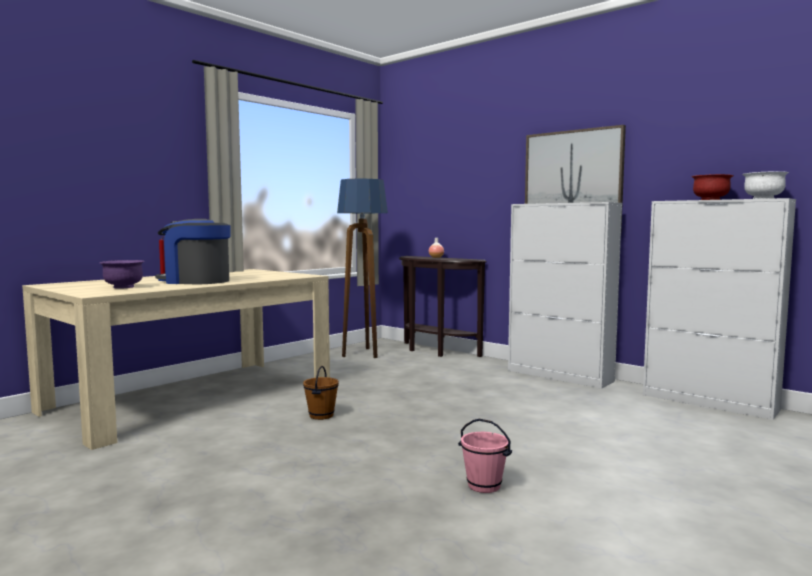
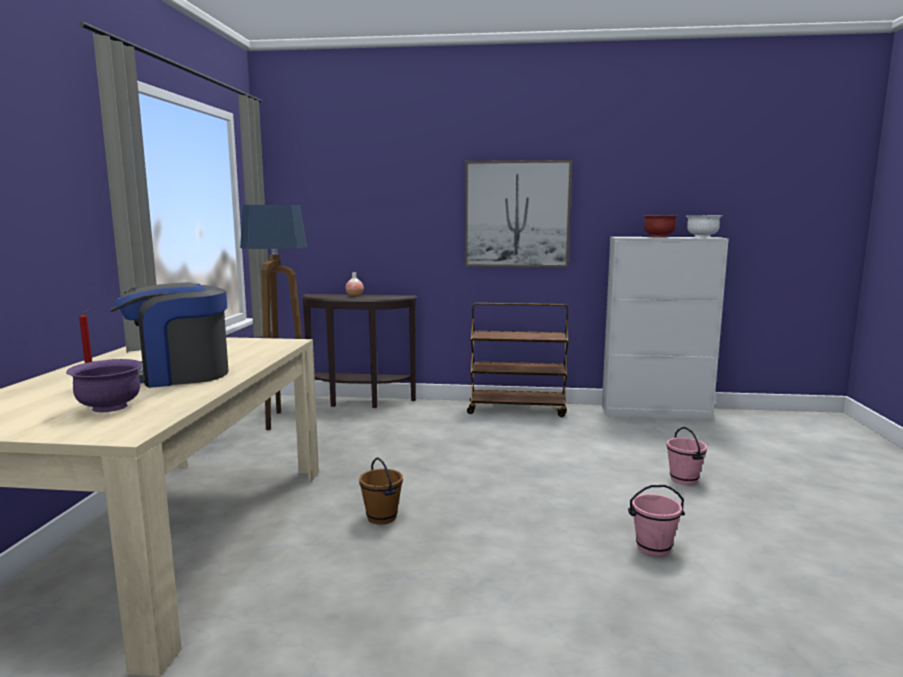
camera: 35 degrees left, 5 degrees up
(560, 376) = (517, 409): white cabinet -> brown cart
(622, 454) = (684, 480): none -> pink bucket

